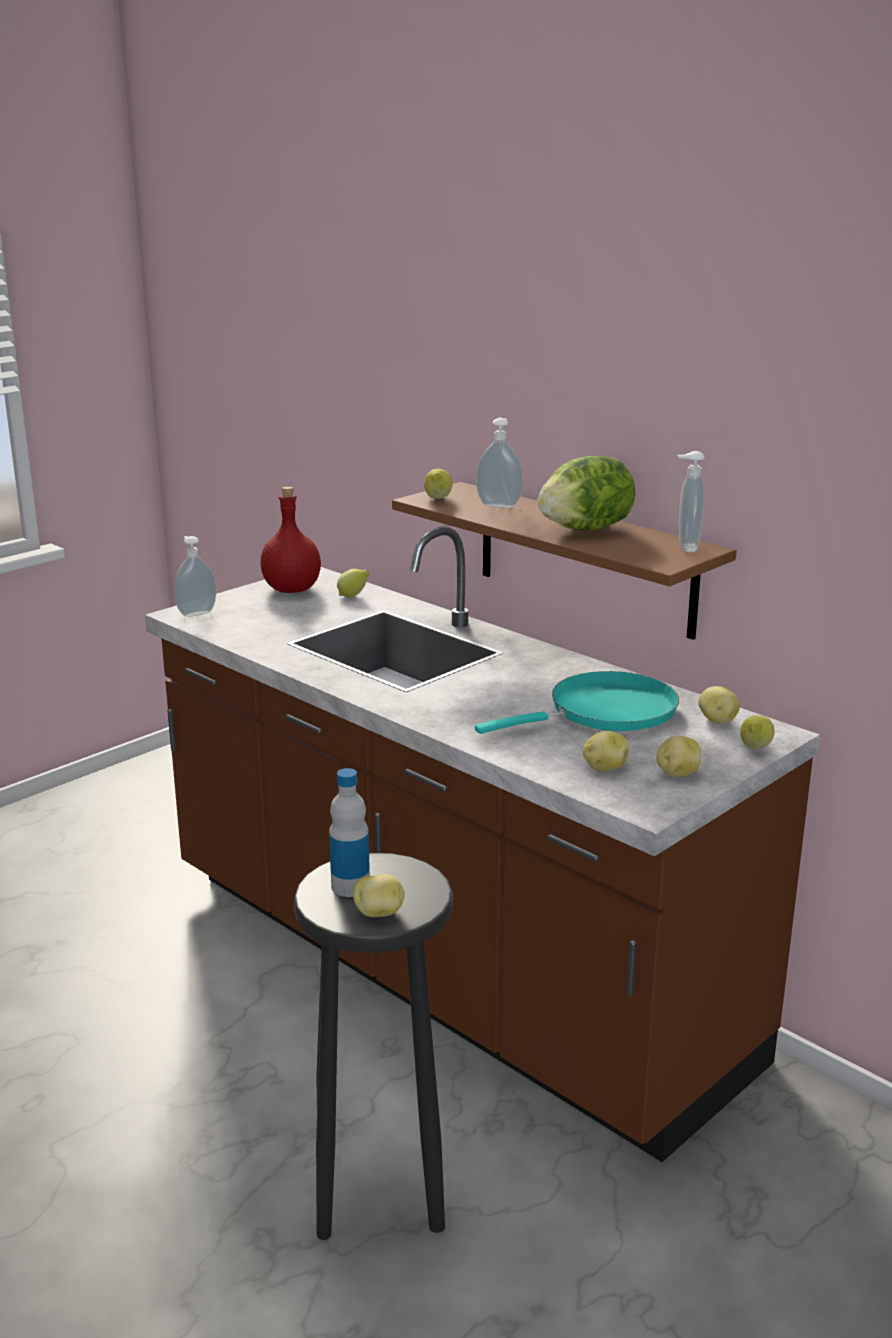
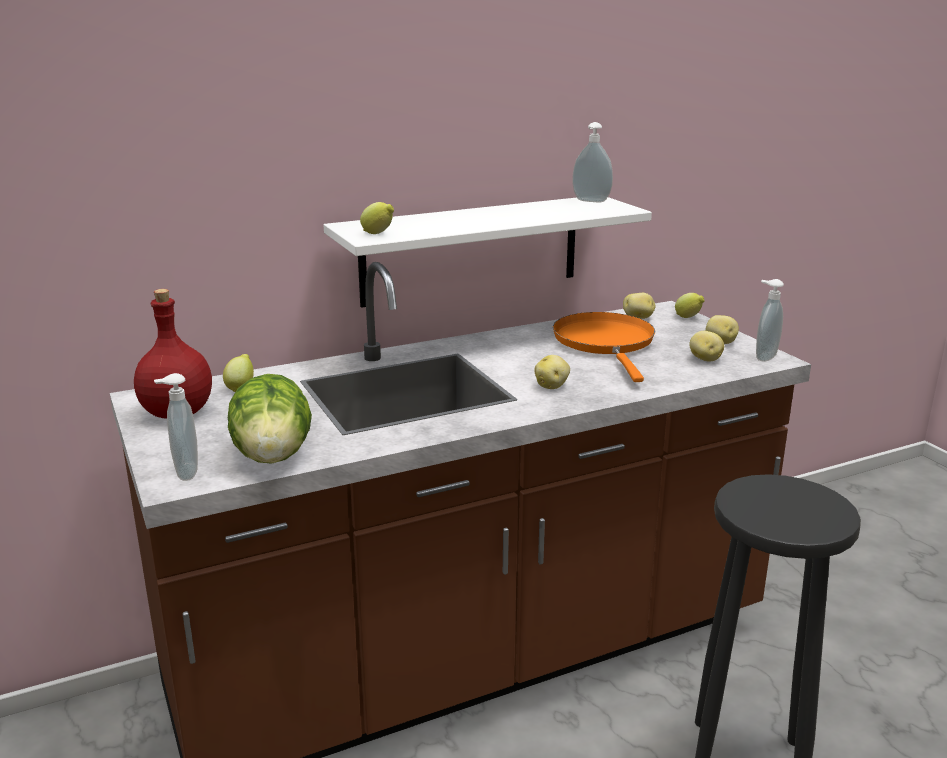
camera: 70 degrees left, 0 degrees up
(350, 886) = (777, 514): bottle -> none
(380, 913) = (824, 508): potato -> potato (552, 386)
(499, 505) = (422, 222): soap dispenser -> soap dispenser (764, 357)
(585, 529) = (521, 213): lettuce -> lettuce (273, 456)
(585, 559) = (471, 250): brown shelf -> white shelf
(604, 712) = (605, 343): turquoise frying pan -> orange frying pan

